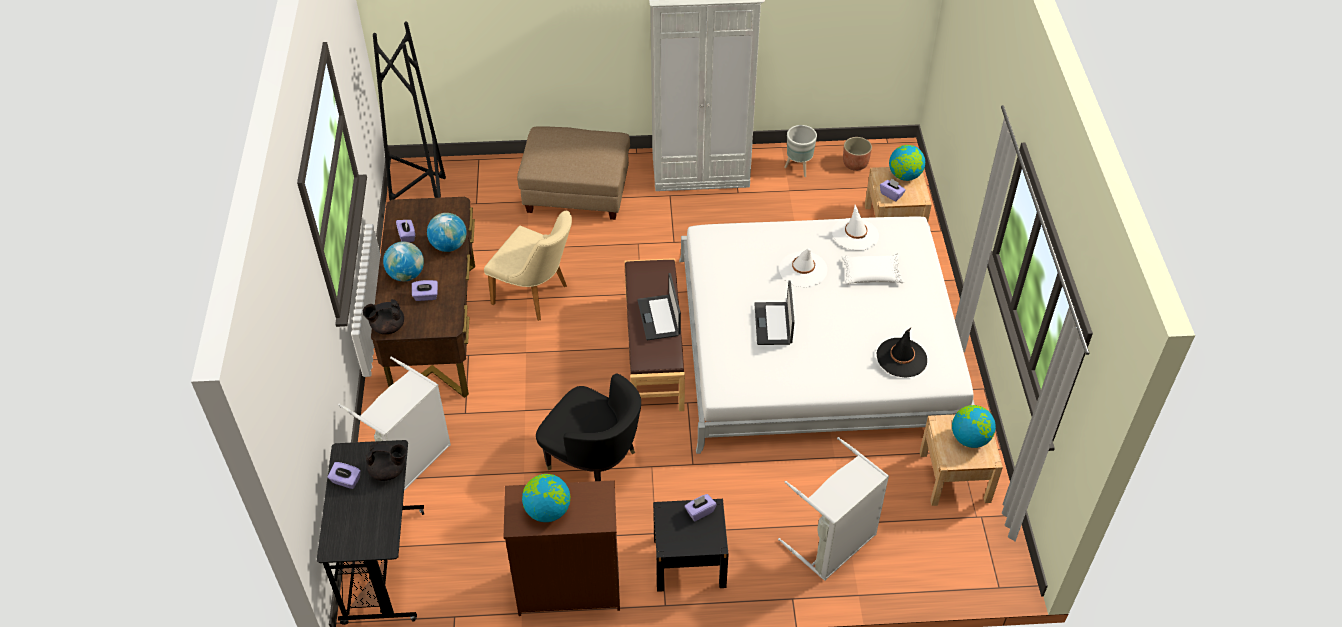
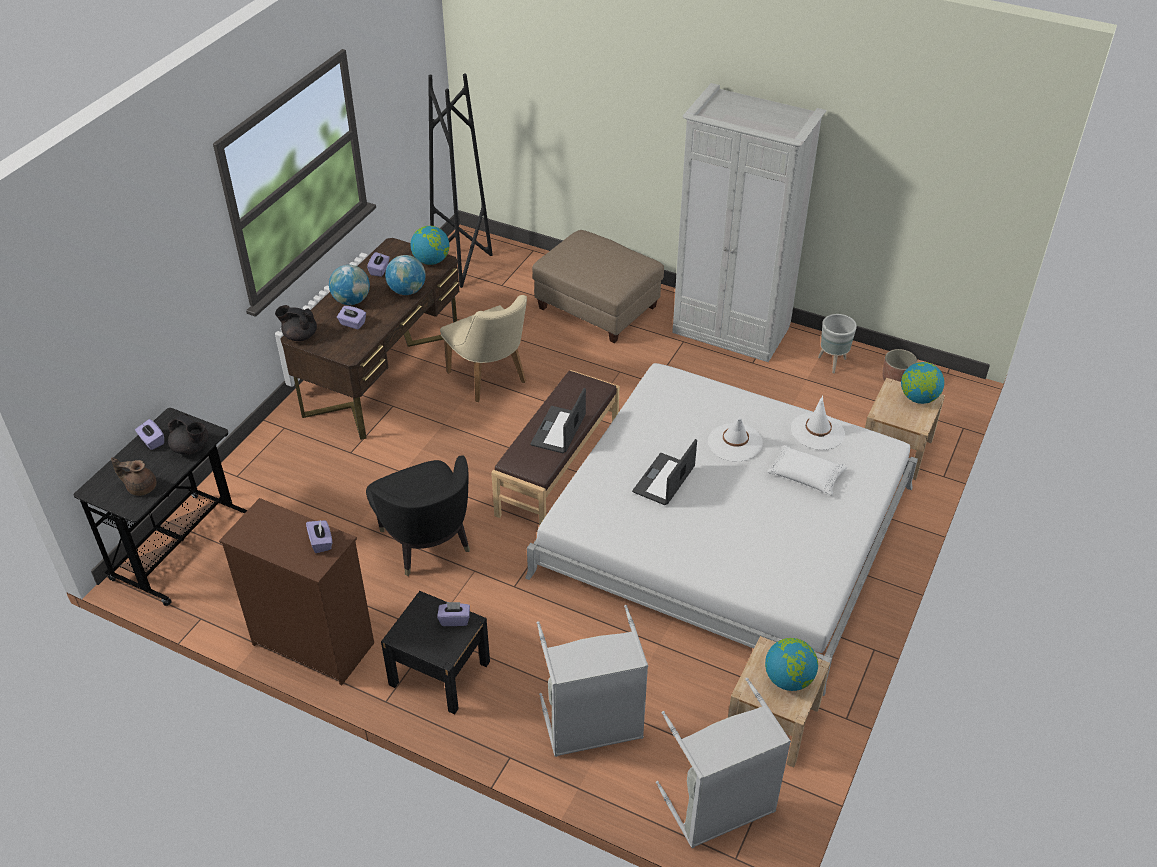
camera: 30 degrees right, 5 degrees down
(374, 525) = (140, 487): none -> brown teapot
(411, 460) = (274, 471): grey laundry basket -> grey laundry basket (720, 808)
(548, 511) = (275, 536): globe -> globe (431, 261)
(891, 194) = (889, 410): purple tissue box -> purple tissue box (321, 542)
(901, 358) = (772, 566): black hat -> none

